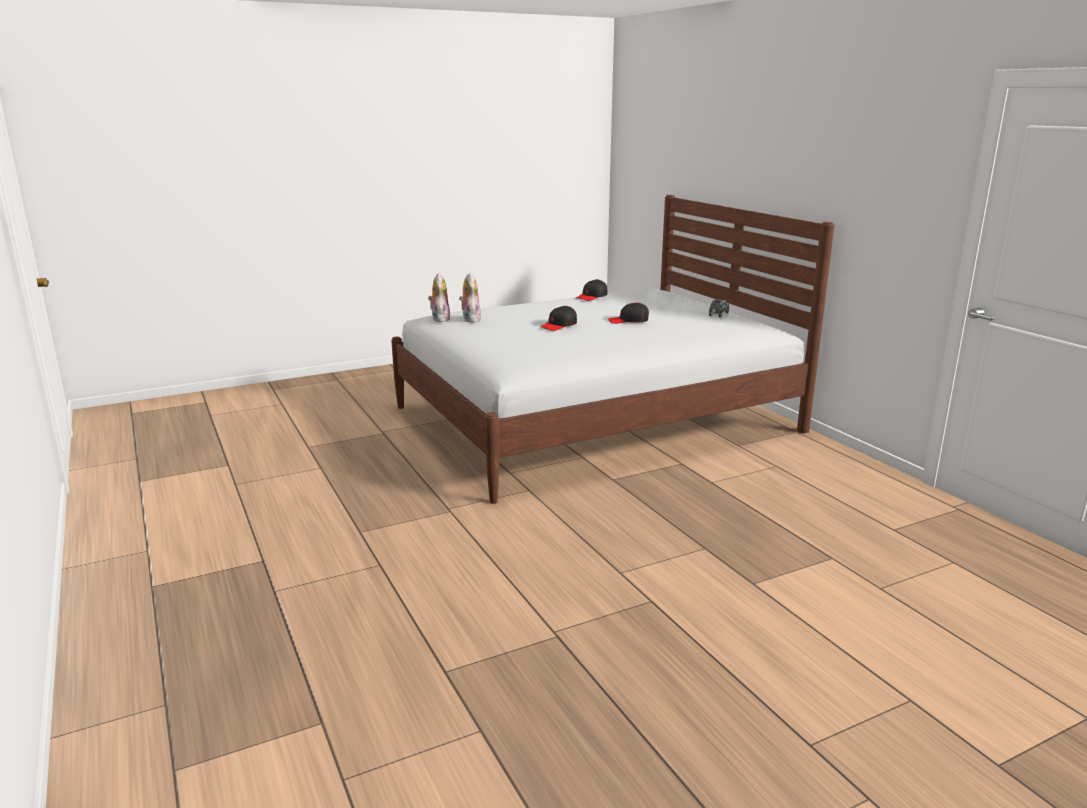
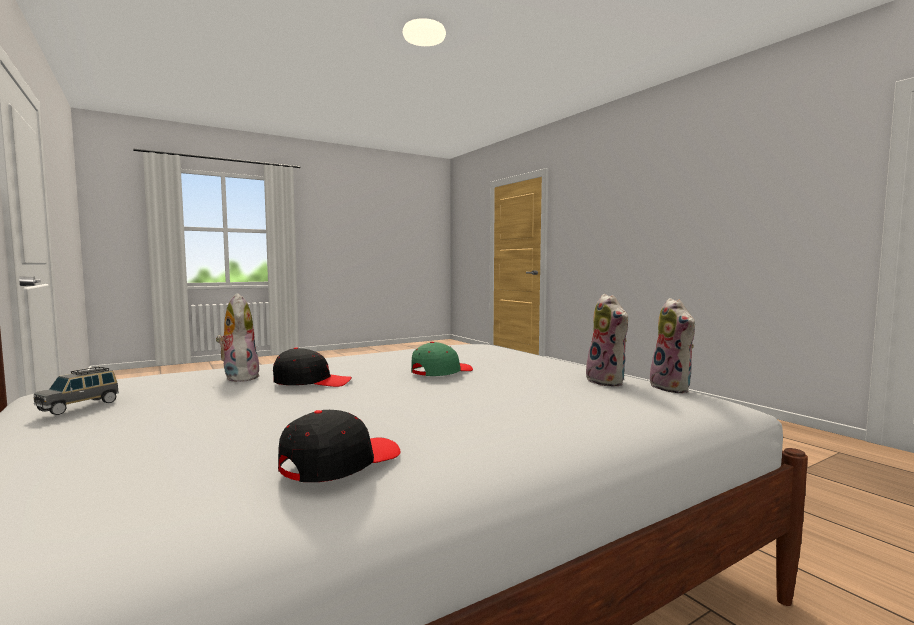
camera: 175 degrees right, 15 degrees down
(559, 325) = (441, 372): black cap -> green cap
(675, 326) = (239, 377): none -> plush toy

